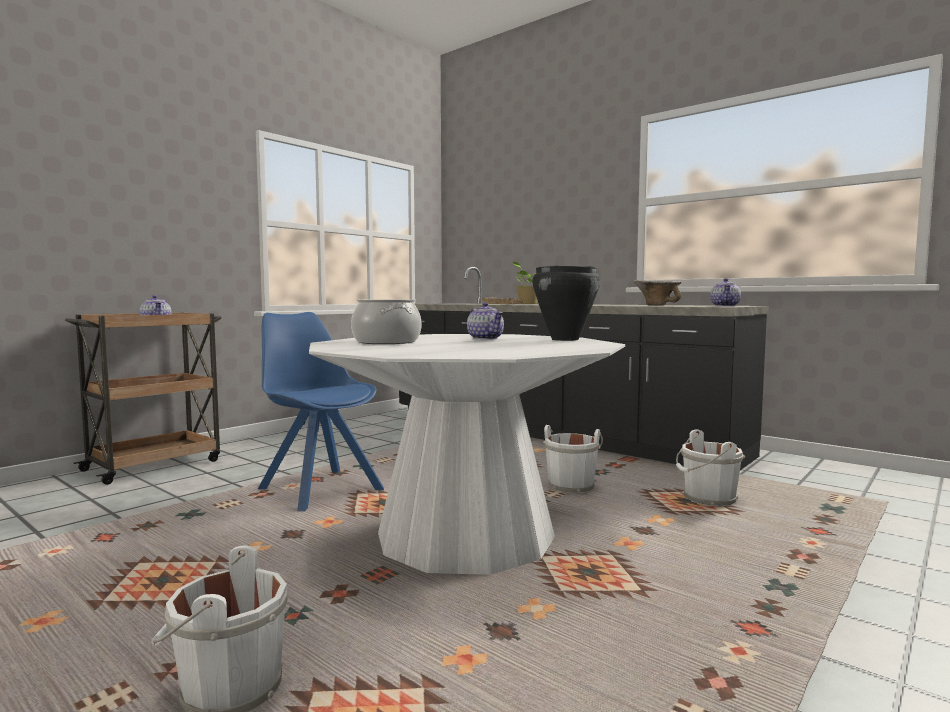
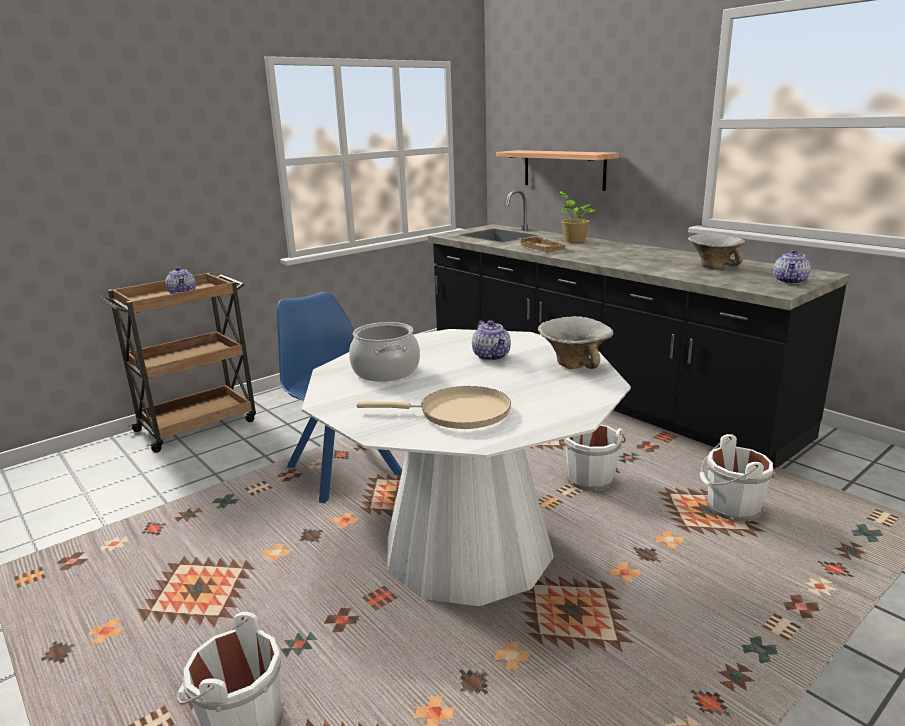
camera: 10 degrees right, 15 degrees up
(472, 350) = (458, 413): none -> beige frying pan
(512, 253) = (563, 169): none -> shelf
(565, 339) = (574, 364): black cooking pot -> bowl

